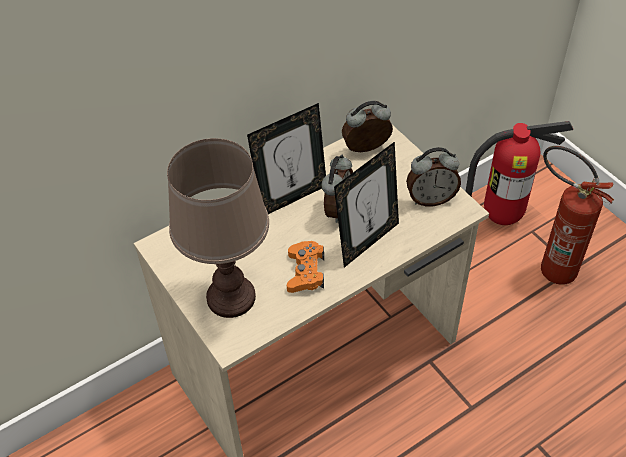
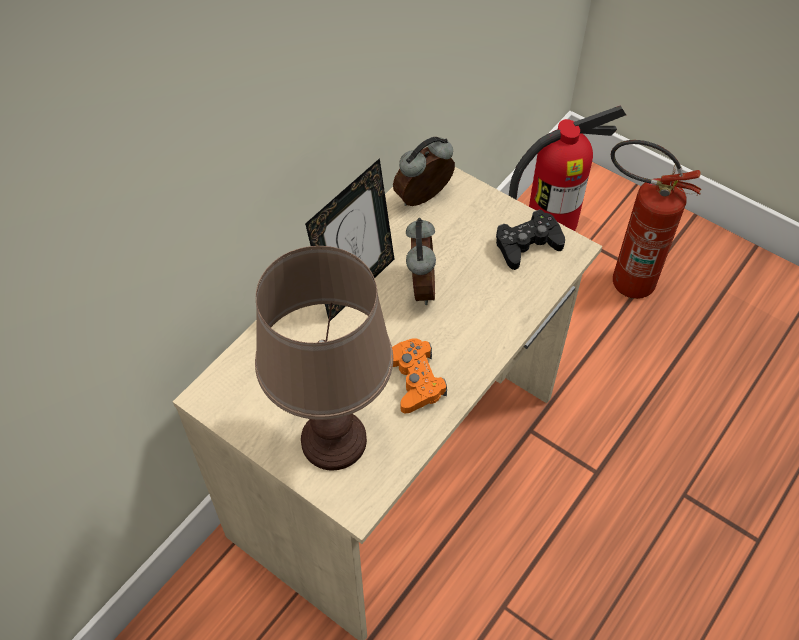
camera: 20 degrees left, 5 degrees up
(367, 241) = (473, 319): picture frame -> none
(430, 198) = (527, 245): alarm clock -> black game controller

